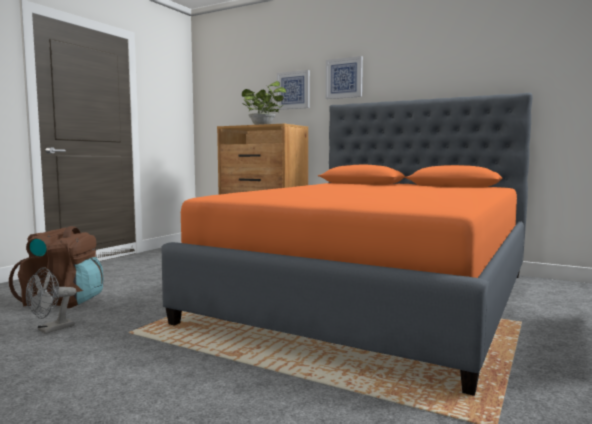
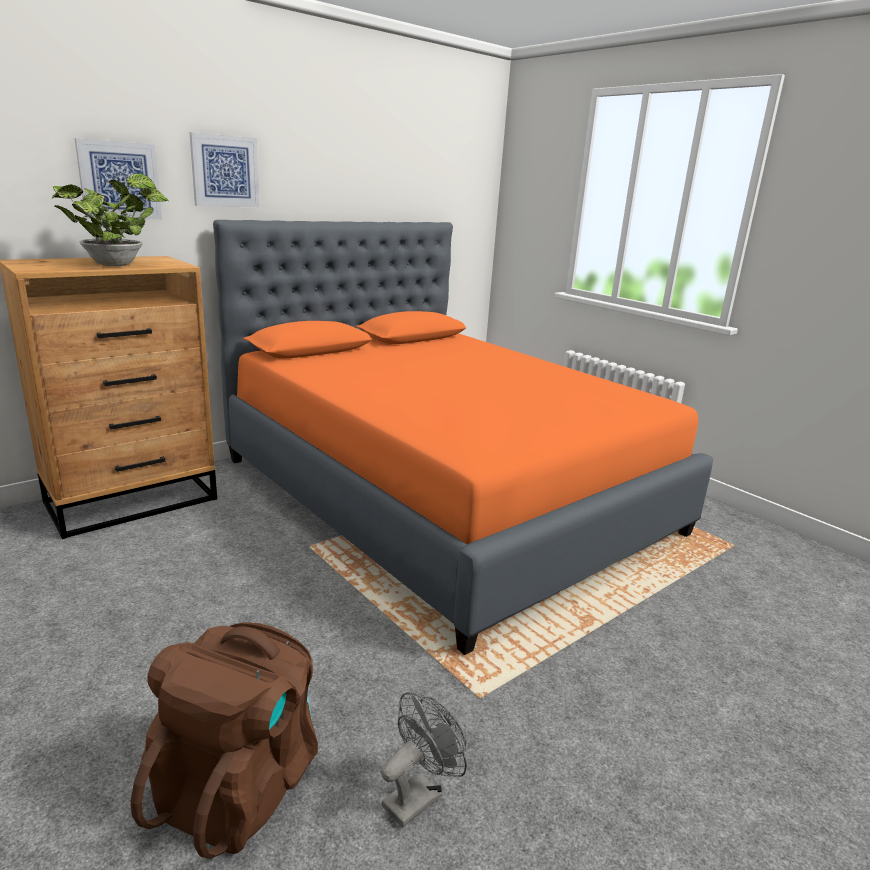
camera: 70 degrees left, 15 degrees up
(51, 330) = (418, 795): grey fan -> grey fan turned 105 degrees counterclockwise

